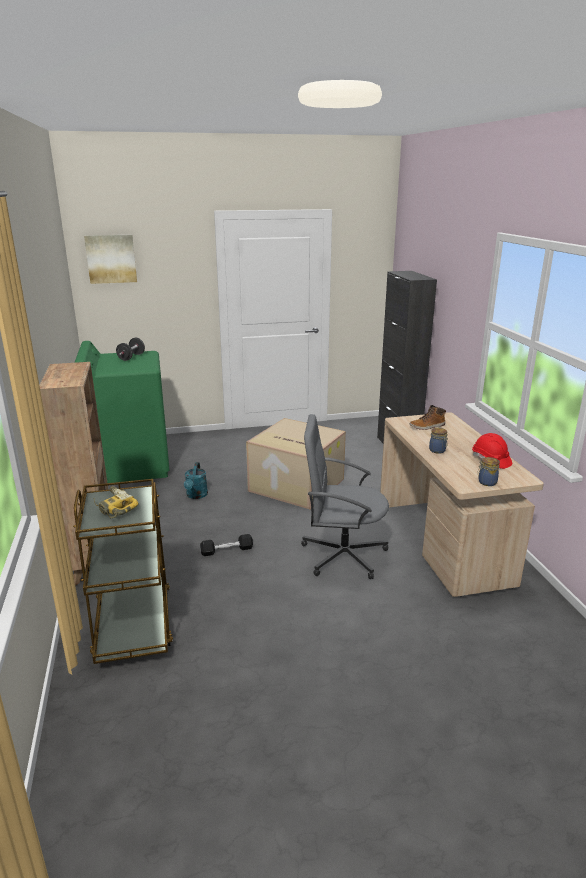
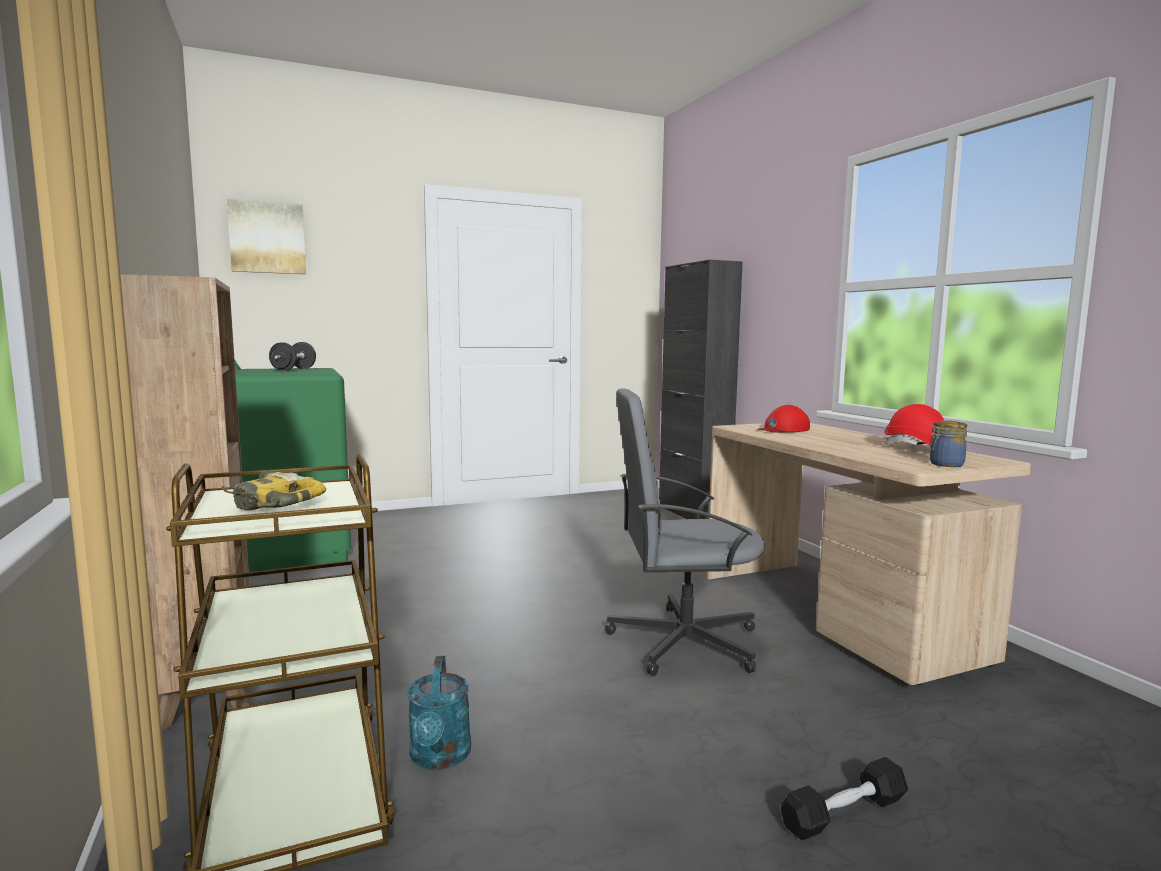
camera: 10 degrees left, 15 degrees down
(196, 496) = (401, 580): turquoise watering can -> turquoise watering can (439, 758)
(227, 550) = (473, 650): black dumbbell -> black dumbbell (844, 813)
(295, 485) = (562, 560): cardboard box -> none
(427, 426) = (783, 429): boot -> red cap
(437, 451) = (827, 444): jar -> none

